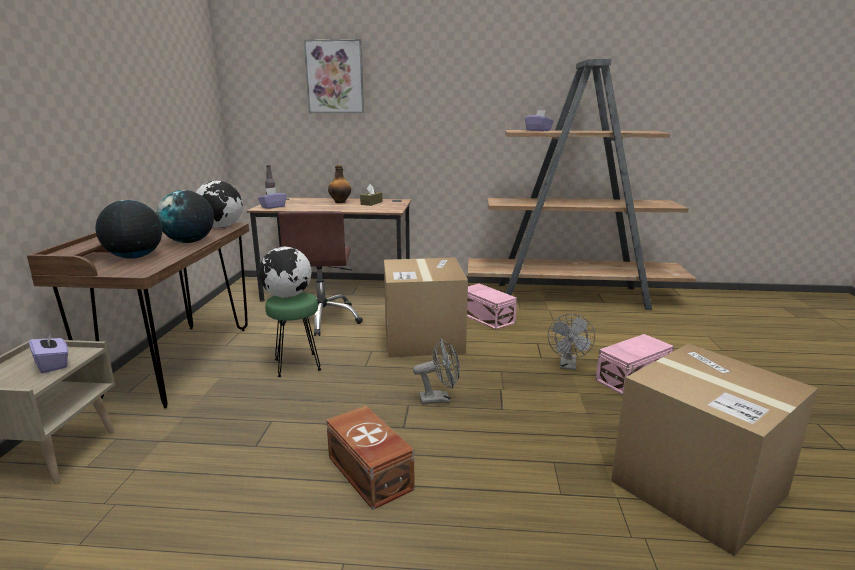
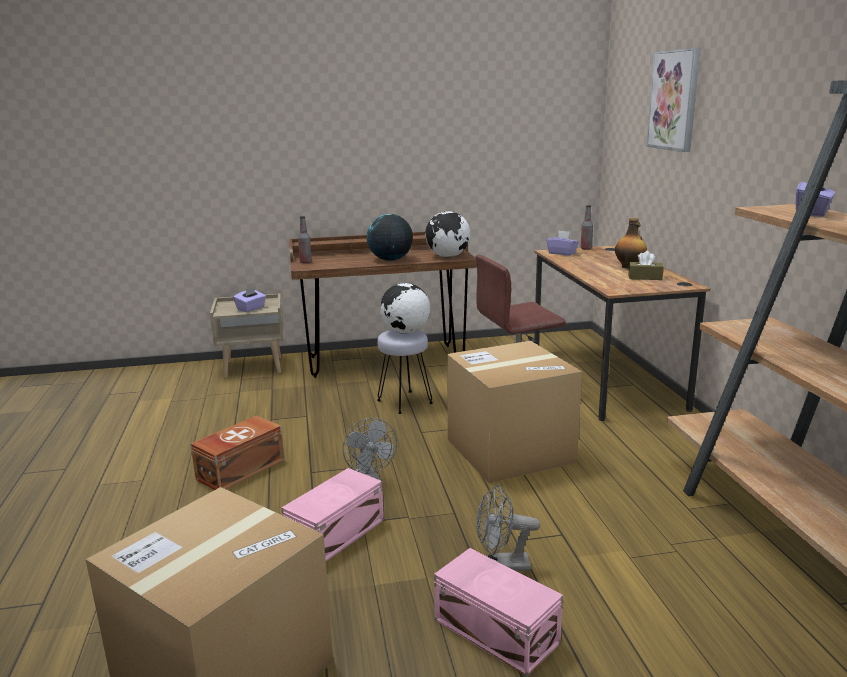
camera: 75 degrees right, 0 degrees up
(115, 270) = (305, 262): none -> bottle
(134, 257) = (338, 259): globe -> none
(297, 365) = (404, 402): green stool -> grey stool
(486, 317) = (620, 484): pink storage box -> pink storage box (338, 534)

